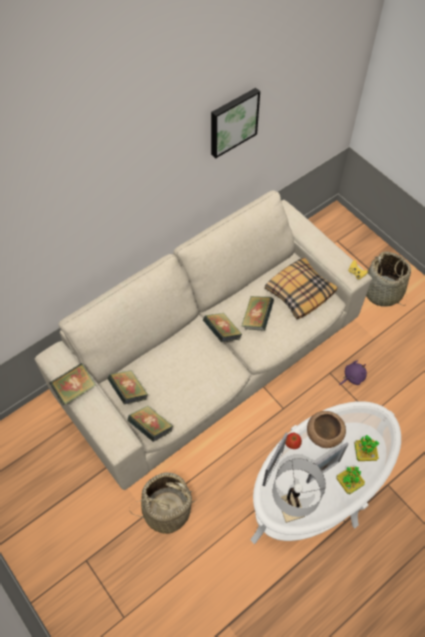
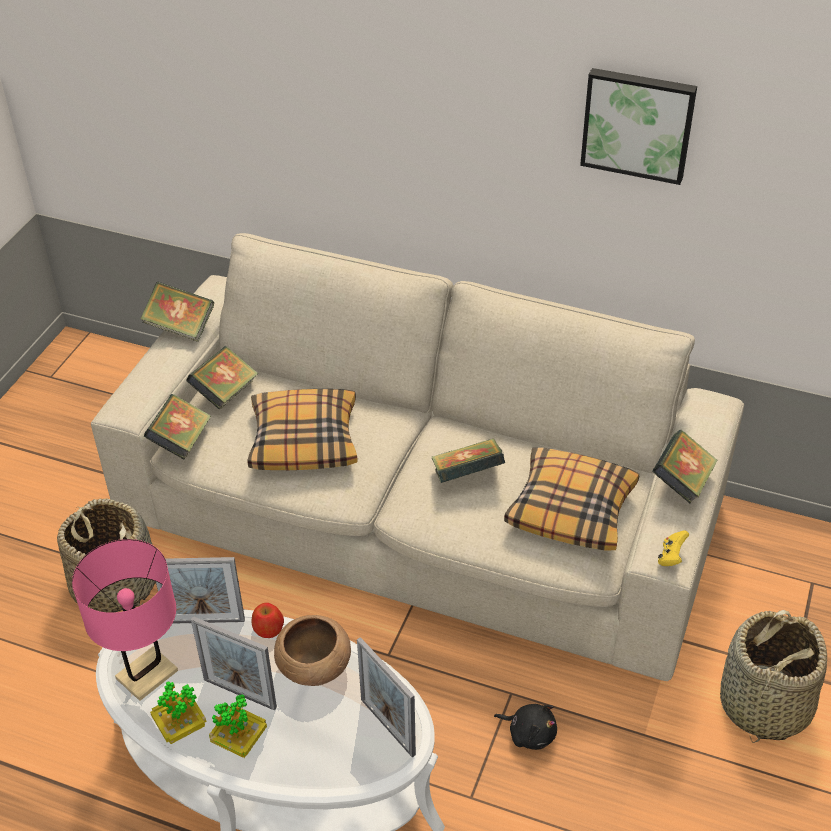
camera: 60 degrees right, 15 degrees down
(188, 372) = (304, 440): none -> pillow
(222, 333) = (407, 448): book -> book (682, 482)
(290, 507) = (147, 674): white table lamp -> pink table lamp
(352, 377) = (529, 733): purple plush toy -> black plush toy
(364, 453) = (313, 742): potted plant -> potted plant (180, 727)
(371, 421) = (387, 727): none -> picture frame

